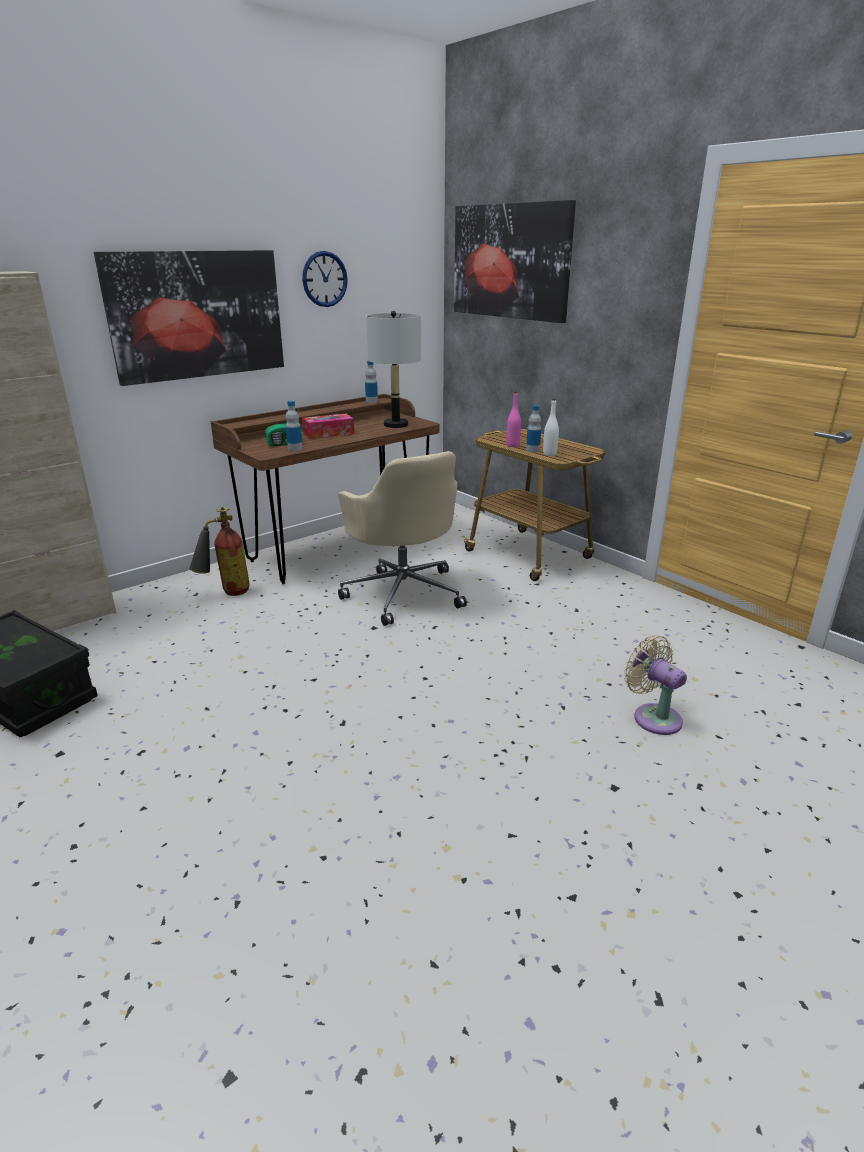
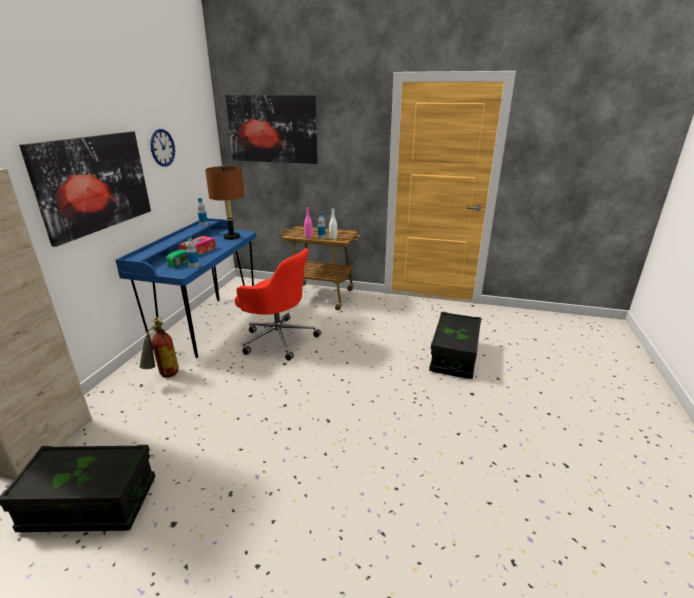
camera: 35 degrees left, 0 degrees up
(338, 549) = (208, 325): brown desk -> blue desk
(395, 425) = (232, 237): grey table lamp -> brown table lamp
(403, 593) = (278, 338): beige office chair -> red office chair
(653, 716) = (454, 356): beige fan -> black storage box

